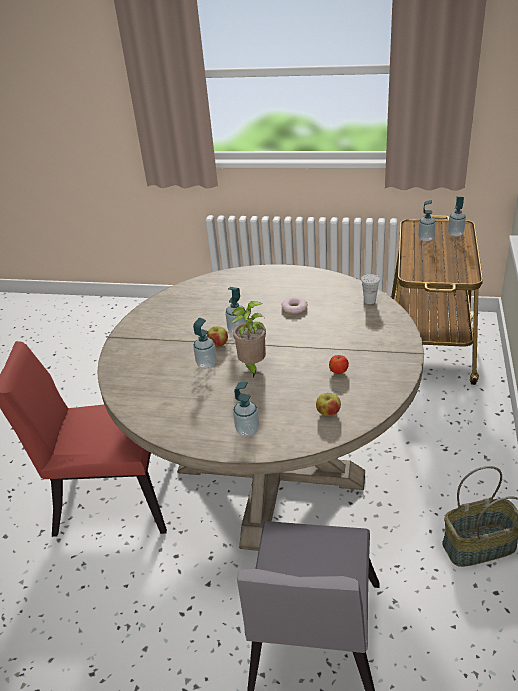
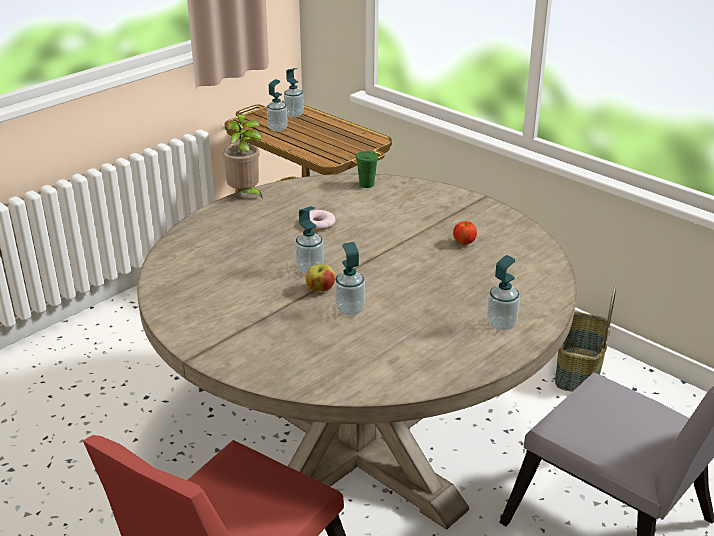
camera: 60 degrees left, 5 degrees down
(252, 366) = (392, 284): potted plant -> potted plant (245, 195)
(328, 413) = (522, 271): apple -> none
(369, 301) = (366, 184): white cup -> green cup

